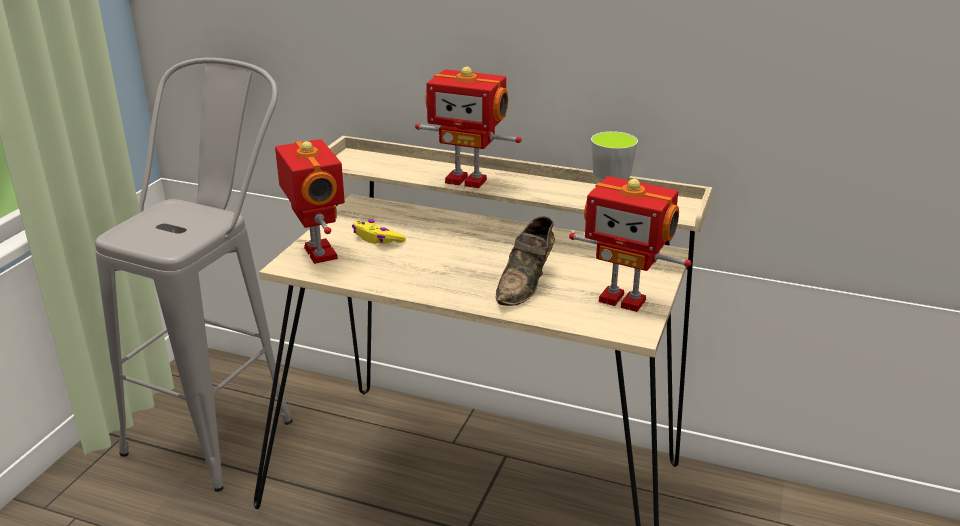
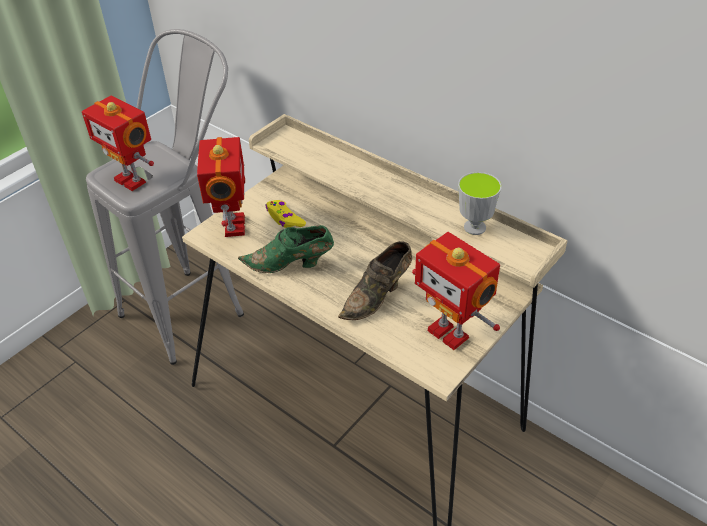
camera: 20 degrees right, 15 degrees up
(409, 274) = (291, 264): none -> green shoe
(467, 180) = (362, 183): toy robot -> toy robot (132, 180)

